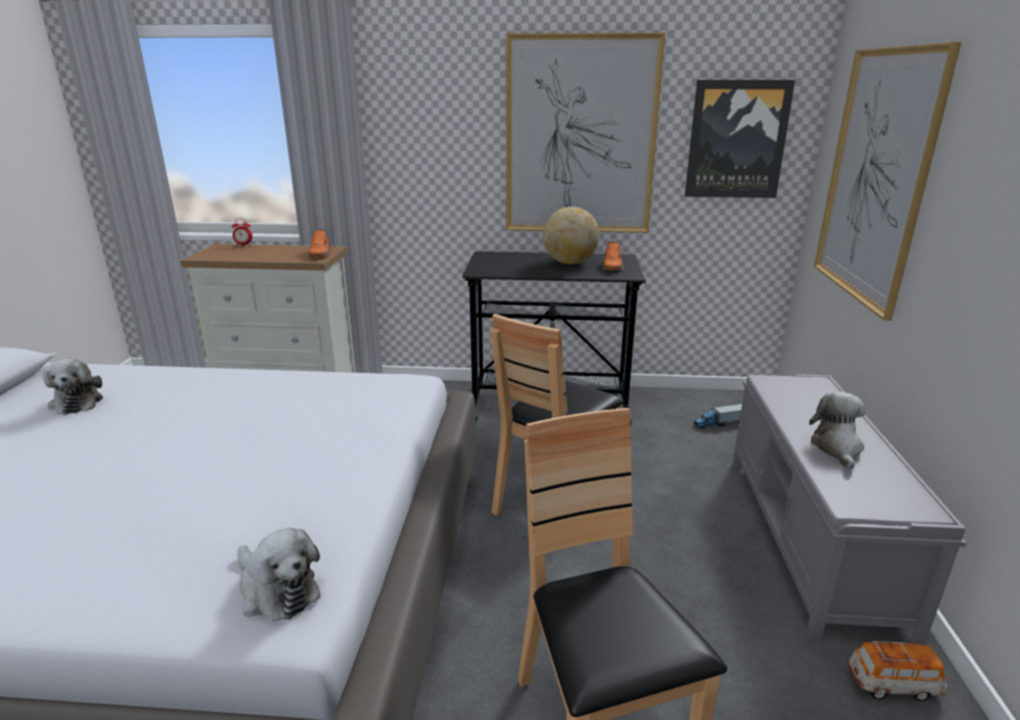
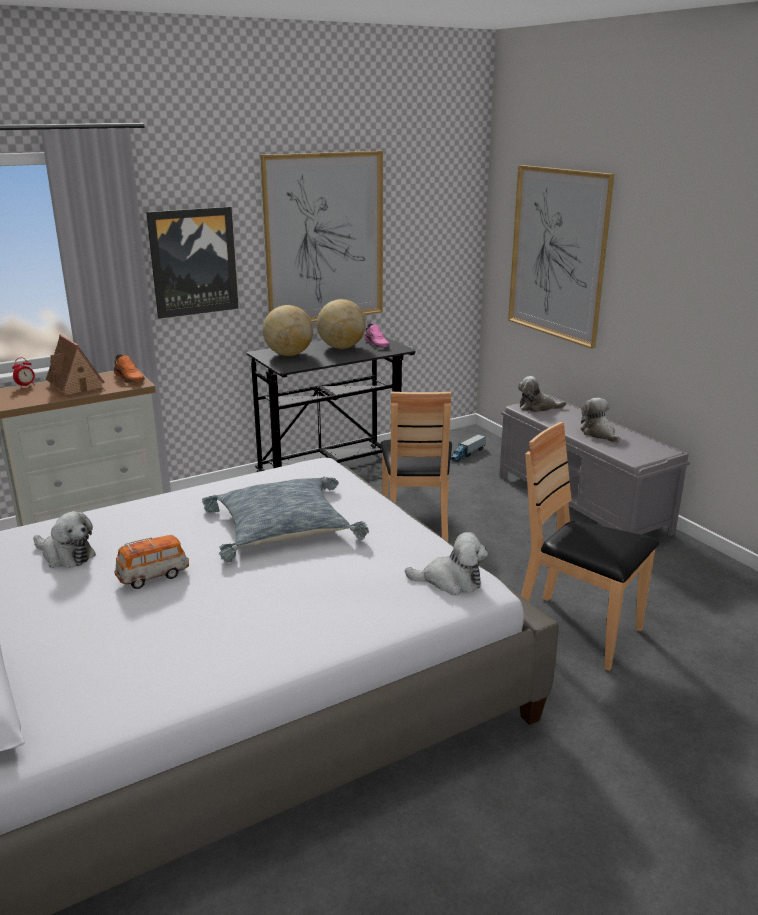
camera: 35 degrees left, 0 degrees up
(265, 436) = (284, 524): none -> pillow
(271, 253) = (77, 387): none -> toy house
(506, 260) = (289, 354): none -> globe
(613, 266) = (377, 344): orange shoe -> pink shoe
(736, 140) = (435, 230): picture -> picture (193, 262)
(789, 386) = (537, 407): none -> plush toy
(893, 685) = (676, 555): toy car -> toy car (153, 576)

